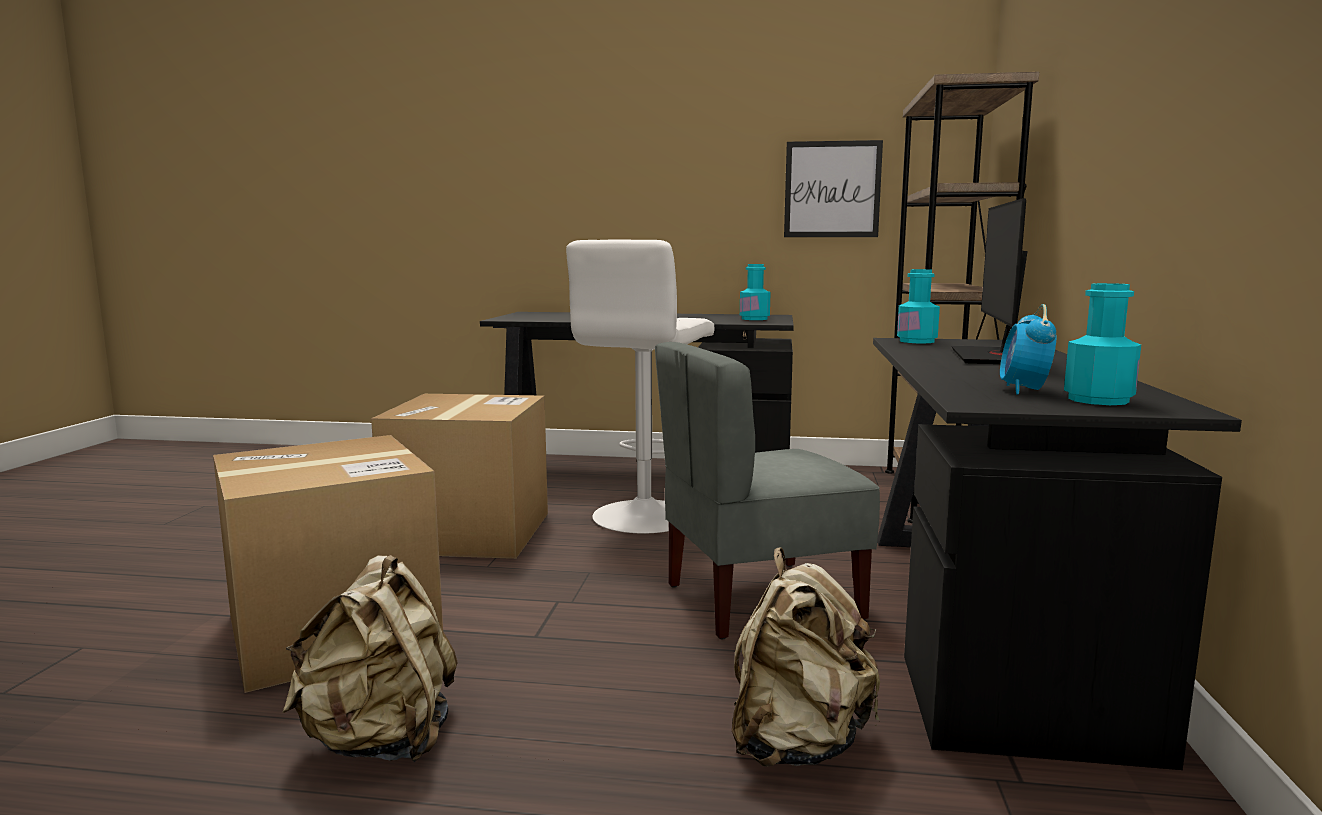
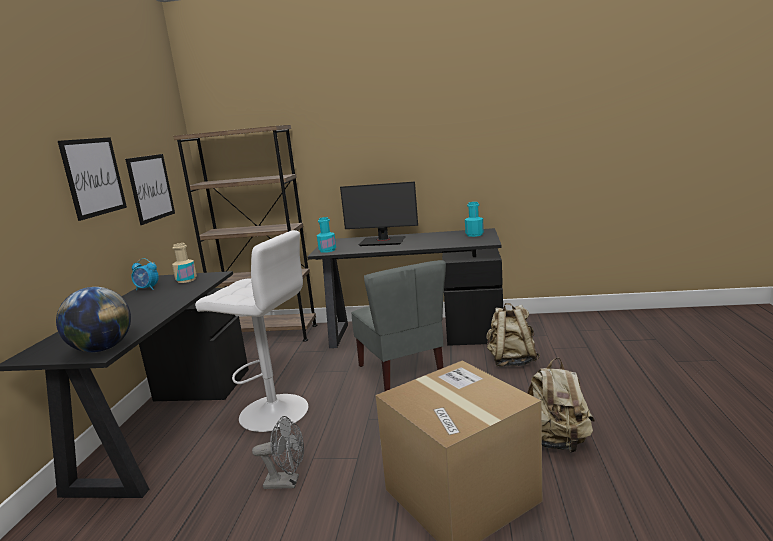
camera: 90 degrees left, 5 degrees up
(469, 532) = (287, 482): cardboard box -> grey fan
(518, 318) = (102, 349): none -> globe
(714, 160) = (94, 177): none -> picture
(754, 319) = (186, 280): turquoise bottle -> beige bottle
(1023, 390) = (461, 239): alarm clock -> alarm clock (147, 288)

